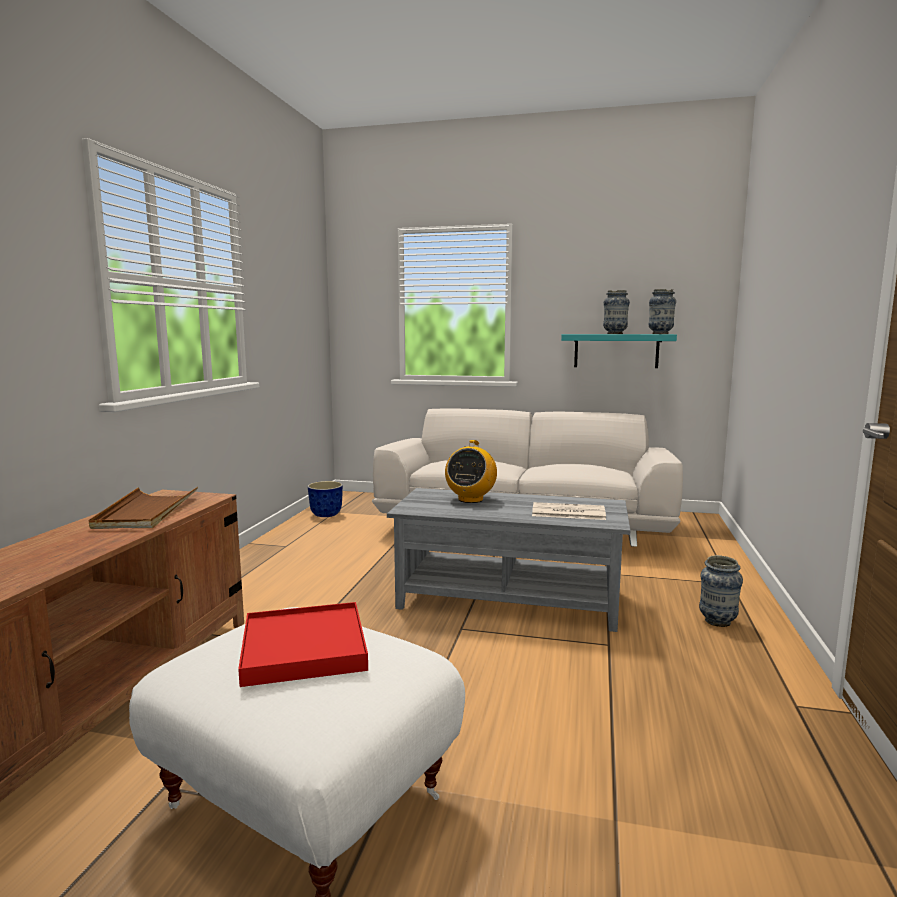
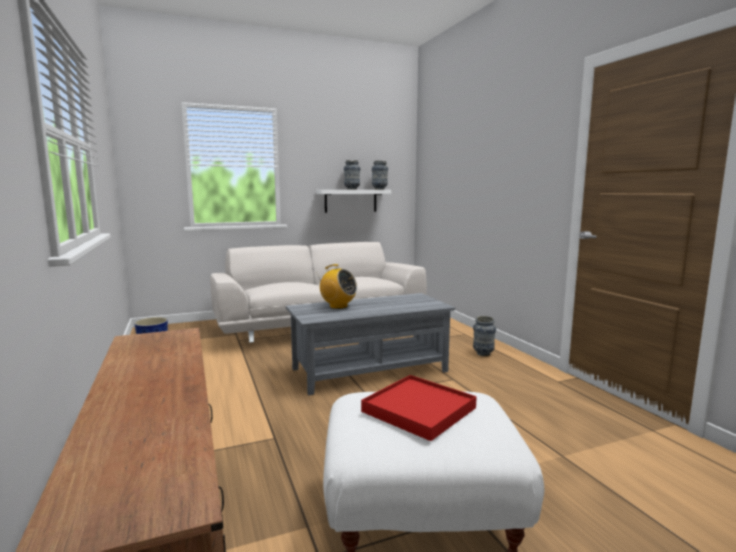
camera: 35 degrees left, 0 degrees up
(146, 512) = (153, 353): brown tray -> none
(470, 499) = (338, 306): radio -> radio turned 45 degrees counterclockwise
(567, 512) = (407, 304): newspaper -> none
(616, 351) = (350, 201): turquoise shelf -> white shelf

